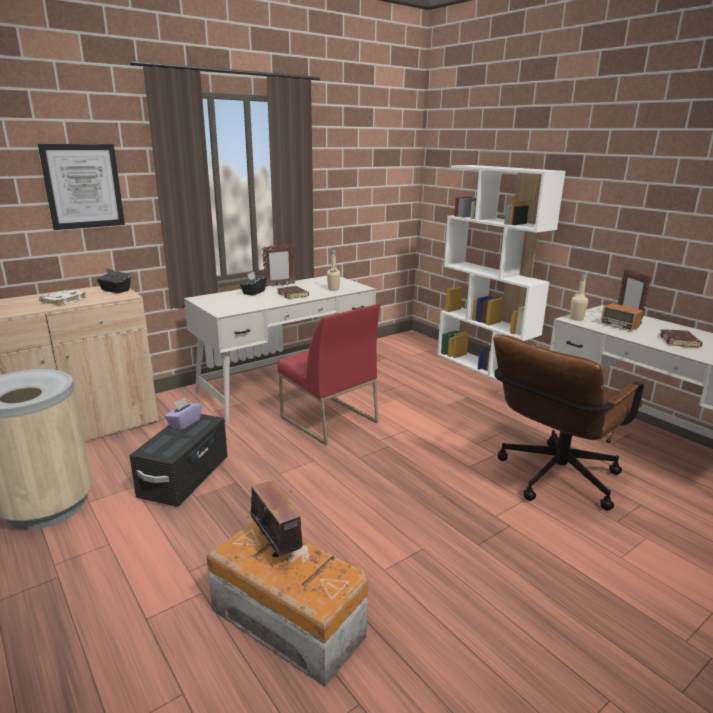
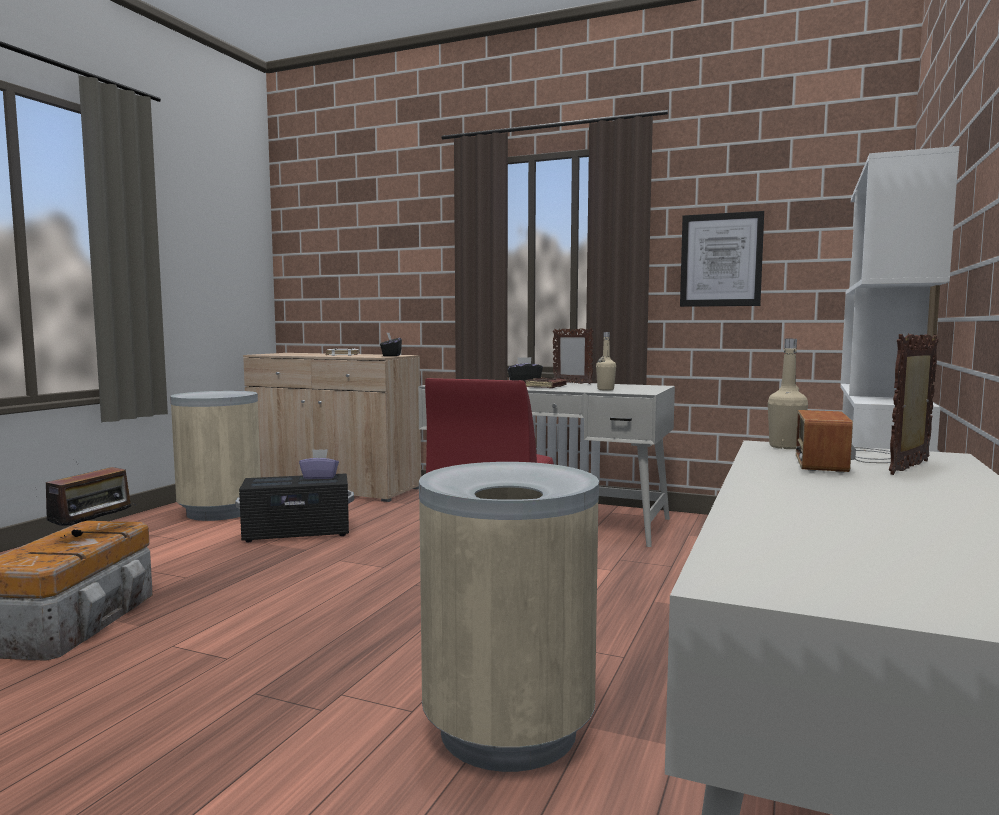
camera: 60 degrees right, 15 degrees down
(83, 186) = (403, 258): picture -> picture (721, 260)
(552, 480) = (507, 729): brown office chair -> beige trash can
(680, 341) = (841, 500): brown book -> none

